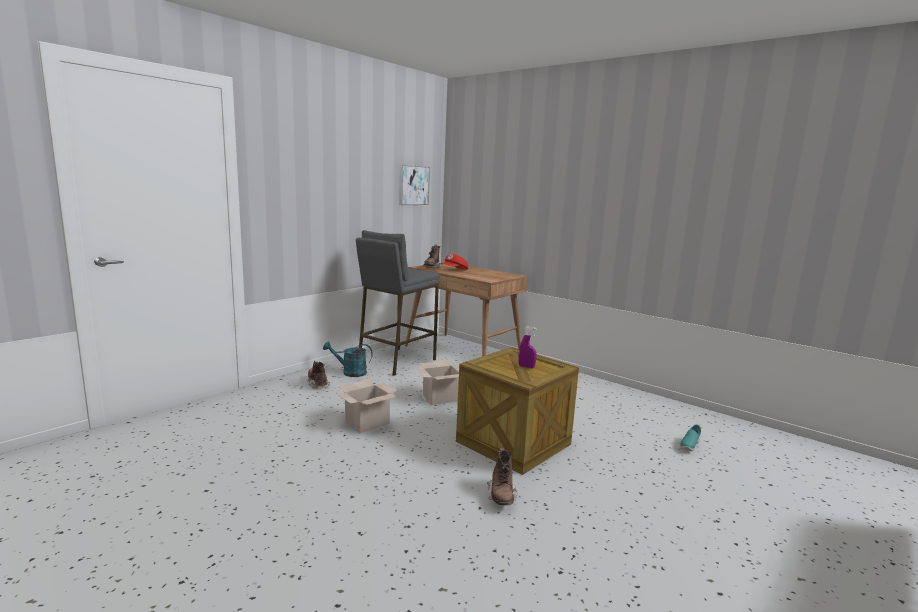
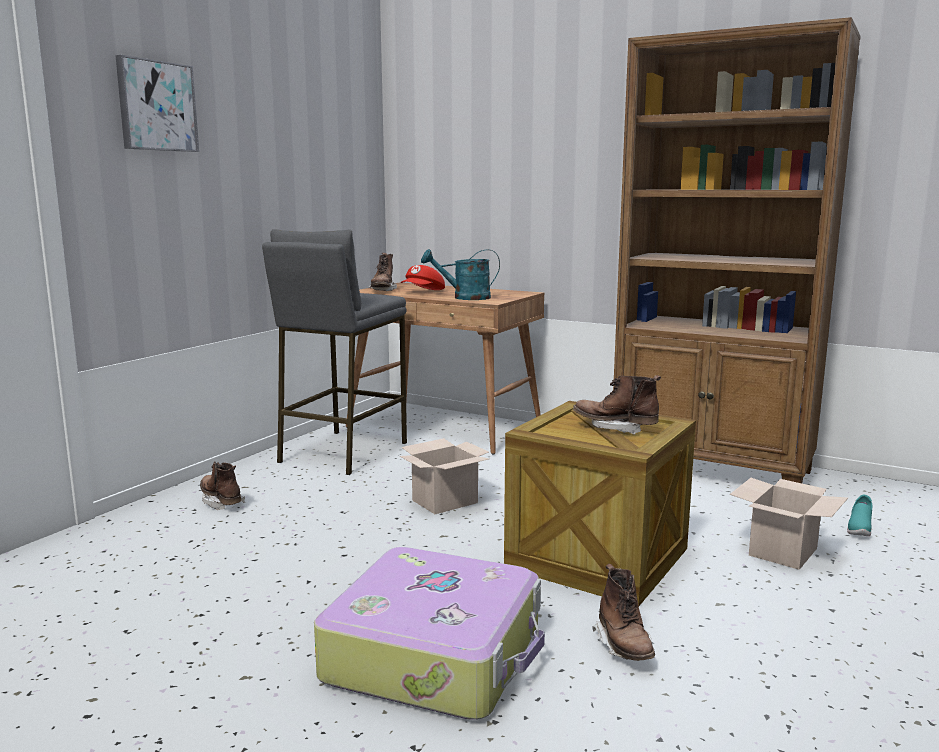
camera: 10 degrees left, 0 degrees up
(350, 372) = (271, 478): turquoise watering can -> turquoise watering can (465, 298)
(367, 423) = (340, 556): cardboard box -> cardboard box (782, 551)
(394, 485) = (436, 654): none -> suitcase
(413, 185) = (339, 154): picture -> picture (156, 106)
(526, 367) = (615, 427): purple spray bottle -> brown boot
(615, 396) = (713, 469): none -> brown bookcase

